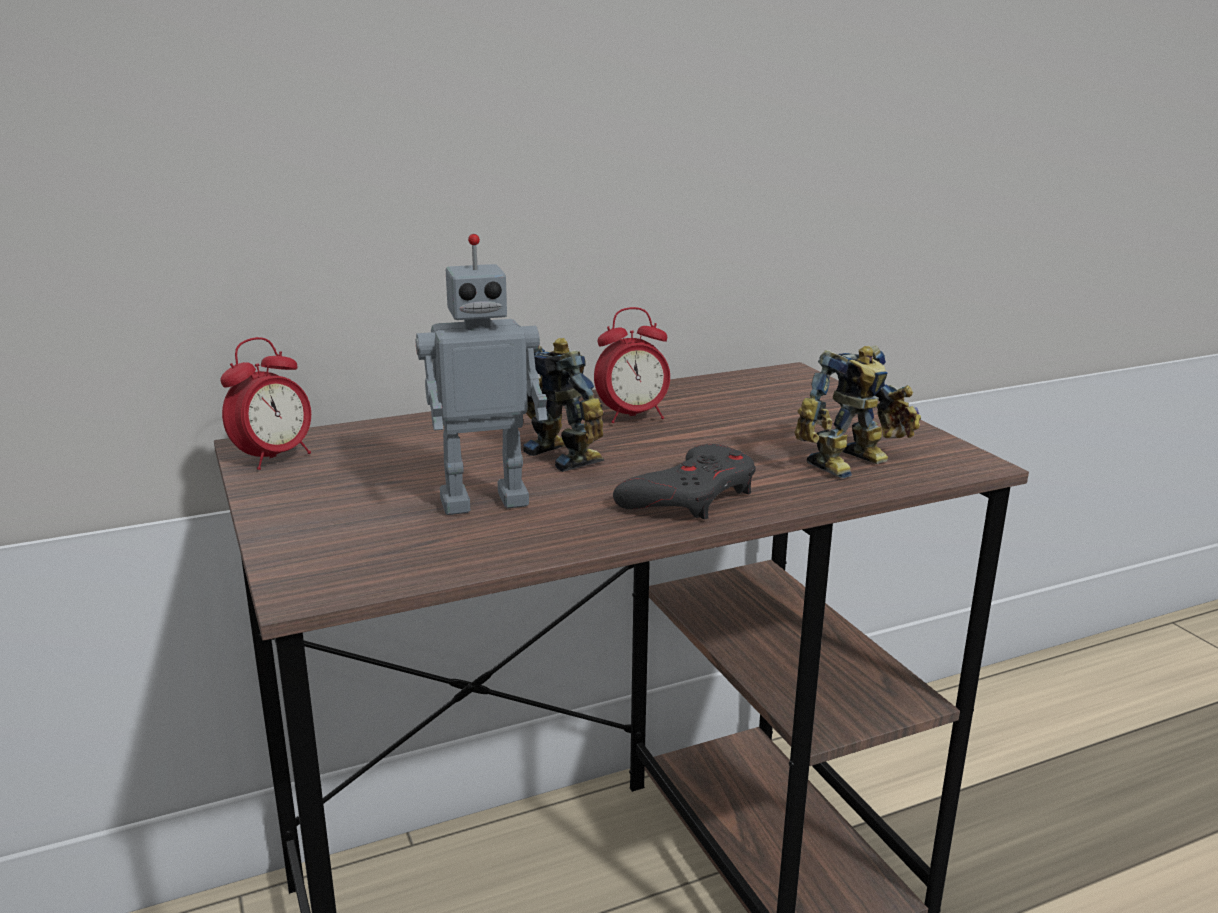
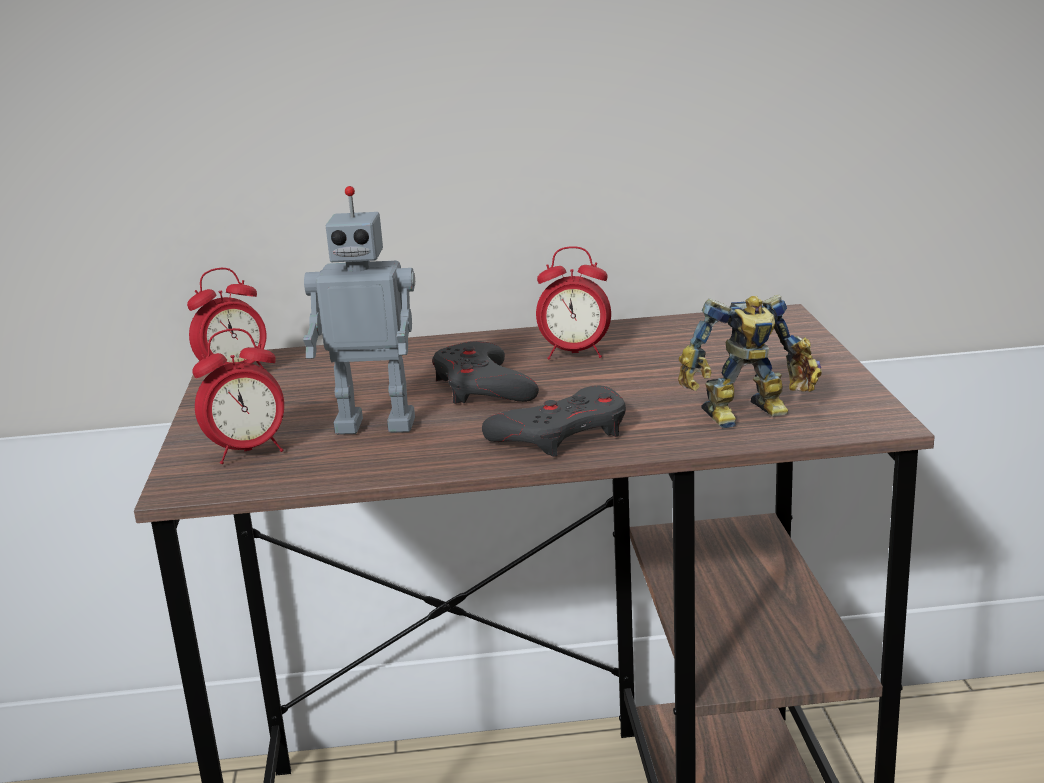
camera: 20 degrees right, 0 degrees up
(357, 543) = (248, 452): none -> alarm clock
(566, 454) = (482, 386): toy robot -> grey game controller

